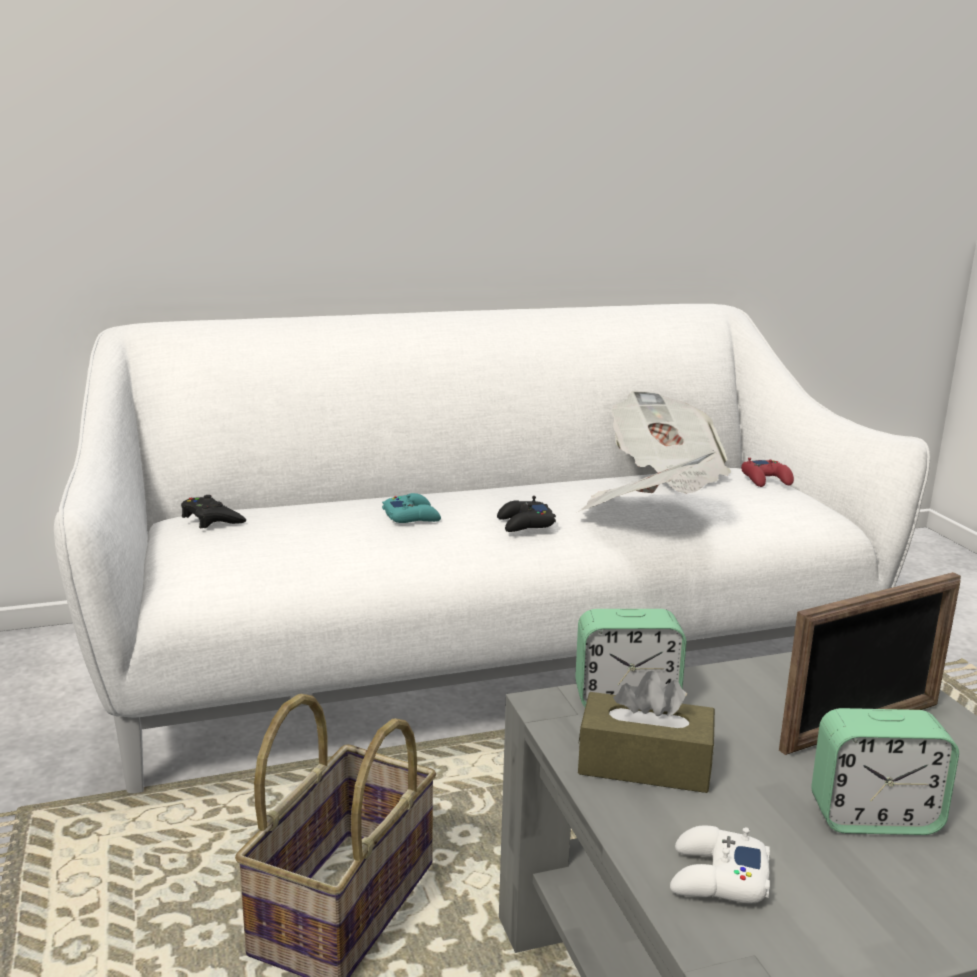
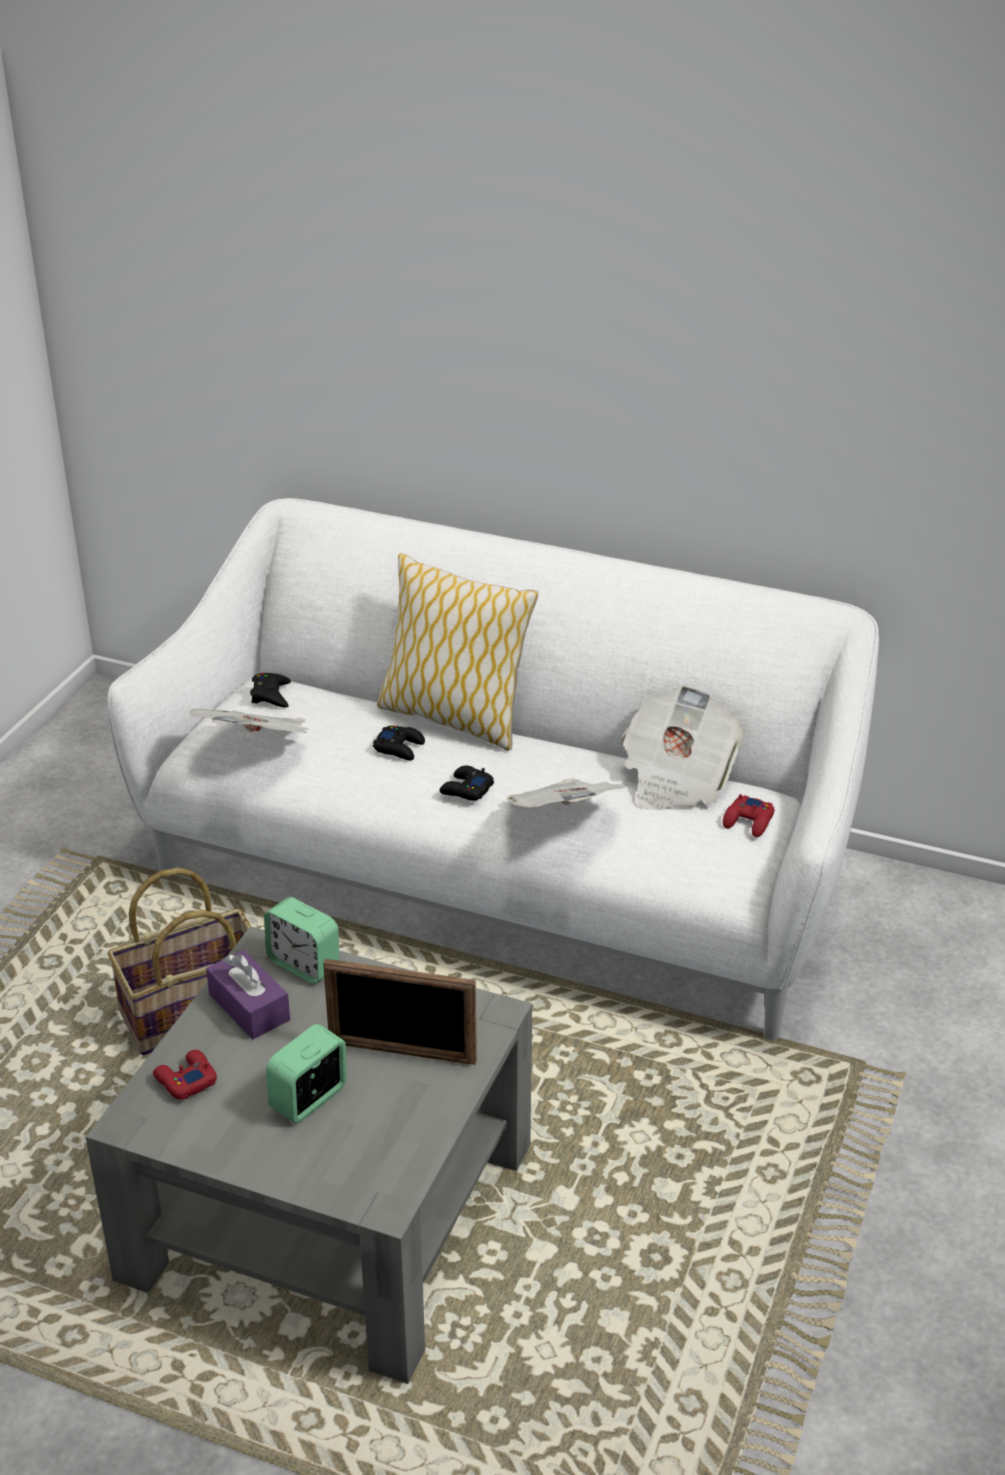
camera: 40 degrees right, 15 degrees up
(261, 555) = (258, 746): none -> newspaper
(412, 517) = (399, 748): turquoise game controller -> black game controller
(421, 489) = (454, 718): none -> pillow
(644, 764) = (249, 1007): brown tissue box -> purple tissue box
(717, 878) = (185, 1080): white game controller -> red game controller
(874, 817) = (309, 1099): alarm clock -> alarm clock turned 90 degrees clockwise

